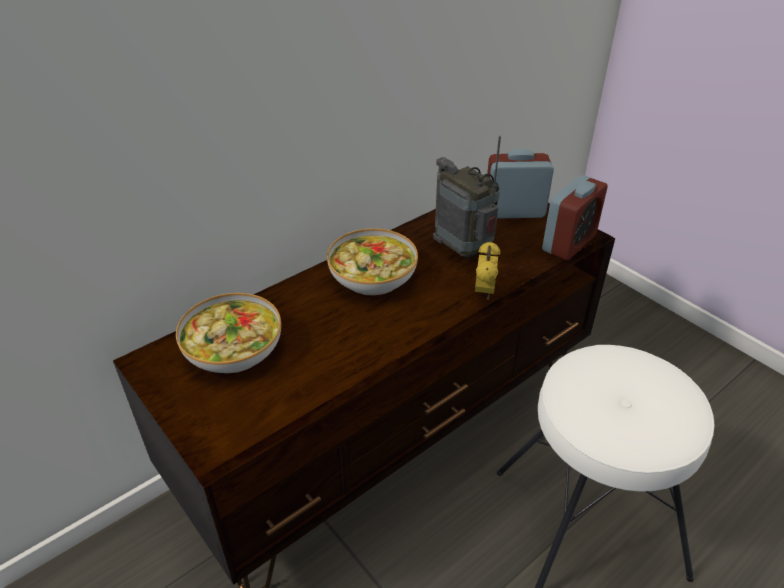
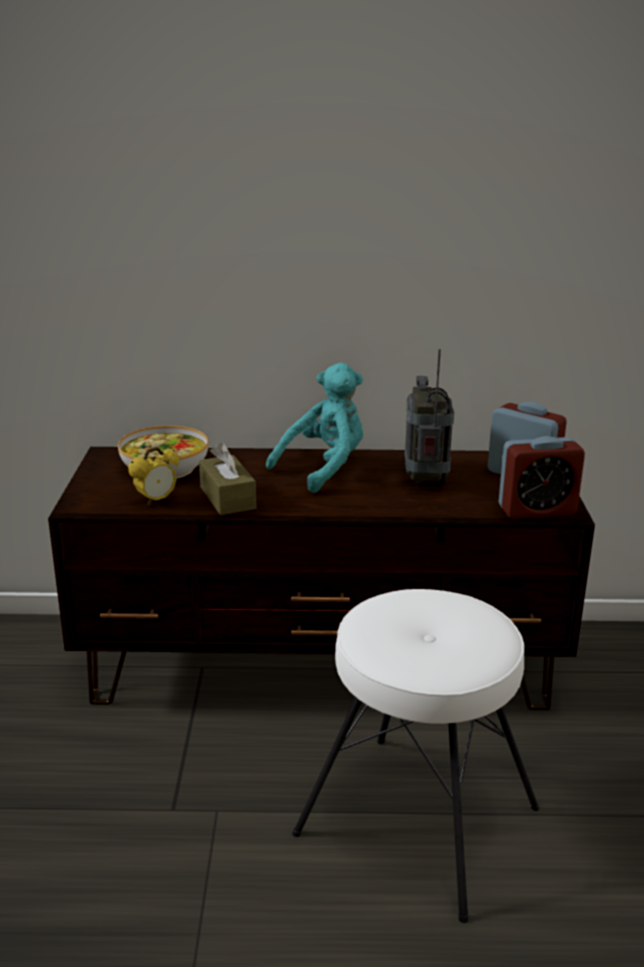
camera: 40 degrees right, 15 degrees down
(342, 355) = (227, 498): none -> brown tissue box
(373, 276) = (324, 469): bowl -> turquoise plush toy
(484, 292) = (397, 509): alarm clock -> alarm clock (156, 501)

